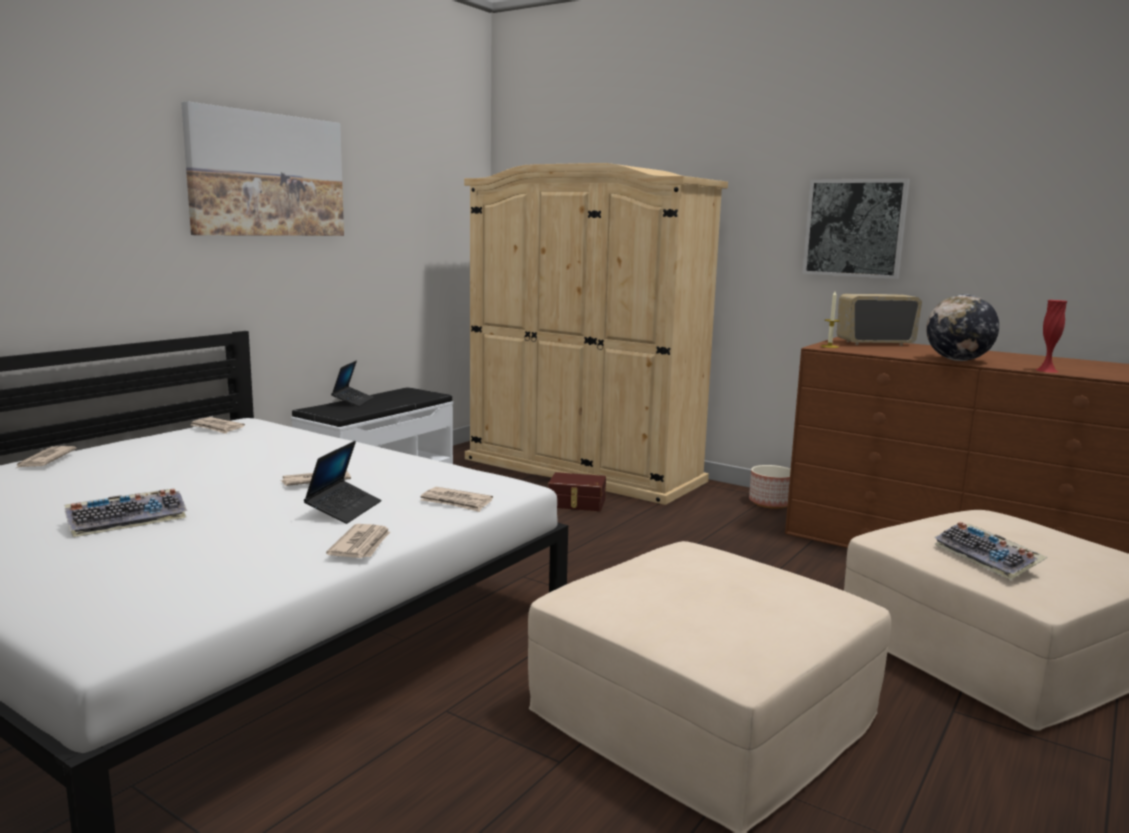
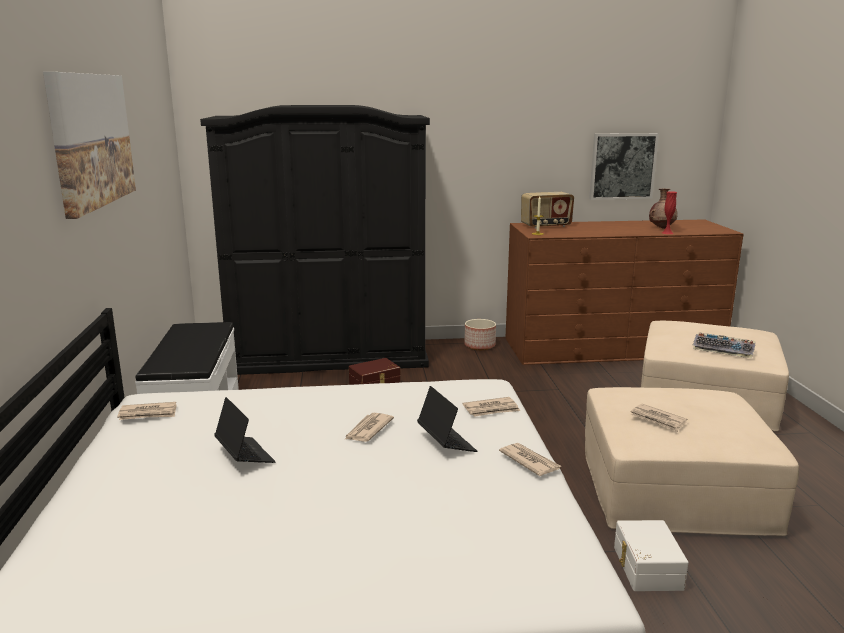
camera: 40 degrees left, 5 degrees up
(45, 460) = (76, 506): newspaper -> newspaper (658, 419)
(128, 520) = (335, 518): keyboard -> none
(353, 401) = (169, 350): laptop -> laptop (244, 455)
(486, 762) = (645, 568): none -> white storage box
(582, 470) = (328, 357): beige wardrobe -> black wardrobe
(855, 228) = (514, 147): picture -> picture (622, 166)
(874, 343) = (546, 226): radio -> radio turned 150 degrees counterclockwise
(958, 360) = (618, 233): globe -> none
(1062, 366) = (662, 228): none -> brown vase

